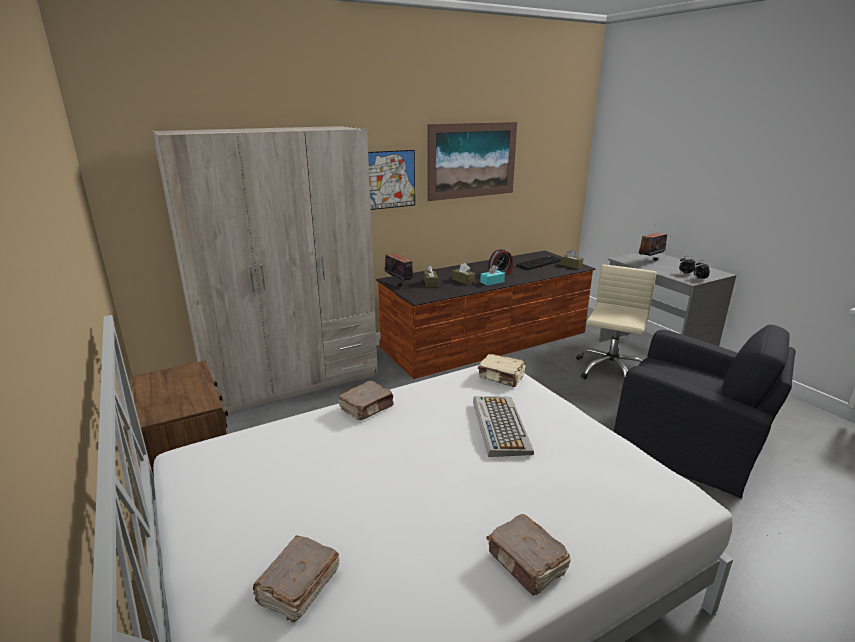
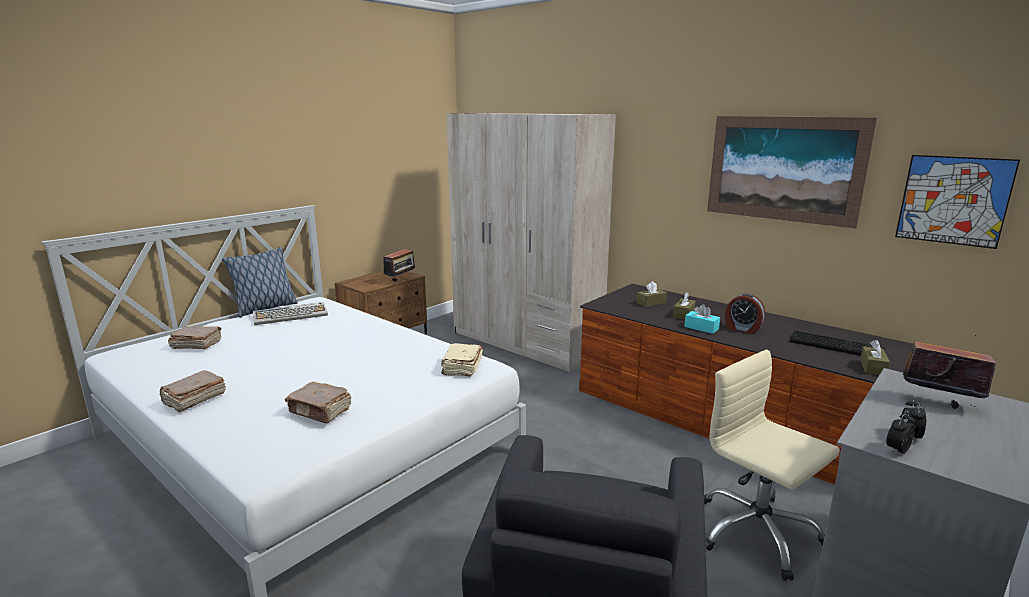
camera: 70 degrees right, 5 degrees down
(168, 510) = (265, 308): none -> pillow
(367, 408) = (383, 329): brown book -> brown book (320, 411)
(389, 179) = (663, 177): picture -> picture (953, 200)
(399, 283) = (629, 292): radio -> radio (401, 280)
(499, 425) = (367, 374): keyboard -> keyboard (291, 315)
(609, 370) = (756, 533): beige office chair -> beige office chair turned 135 degrees counterclockwise

